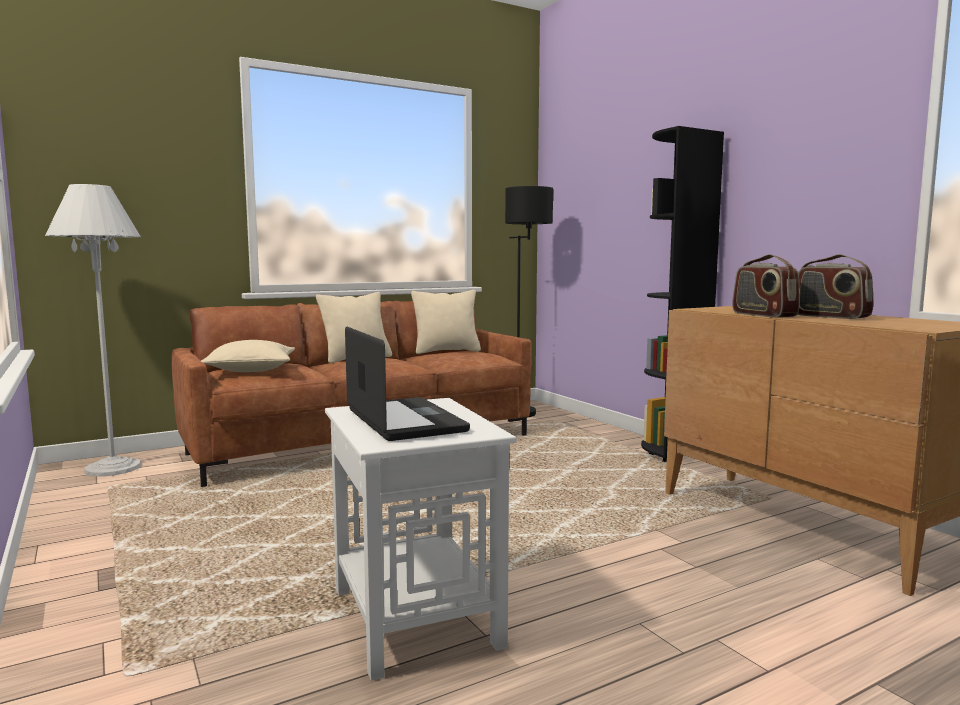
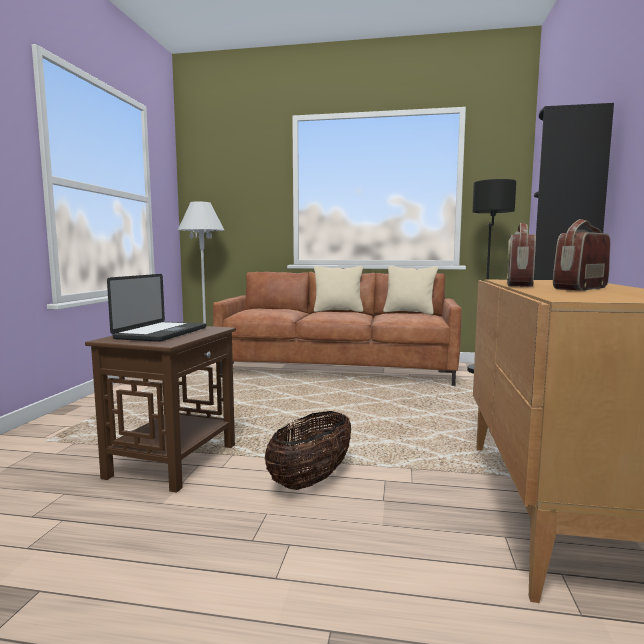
camera: 40 degrees right, 0 degrees up
(251, 370) = (259, 310): beige pillow -> none
(414, 616) = (174, 460): white side table -> brown side table
(604, 574) = (311, 480): none -> basket
(830, 316) = (580, 288): radio -> radio turned 45 degrees clockwise

